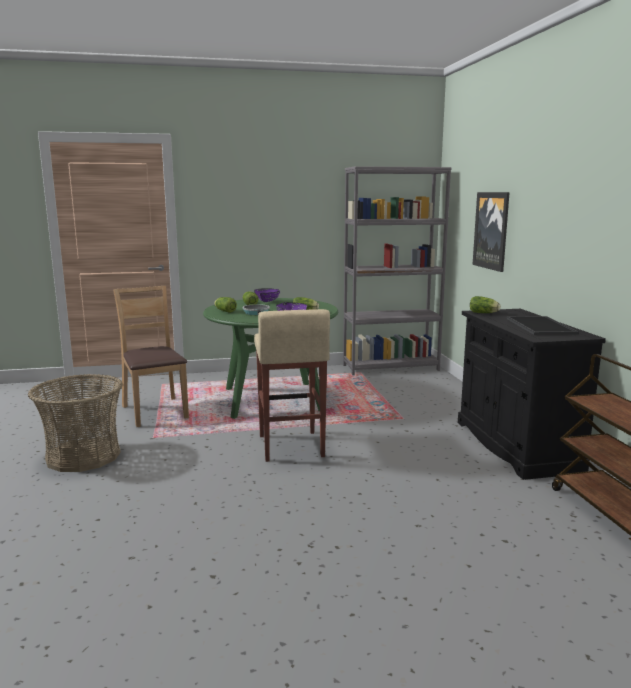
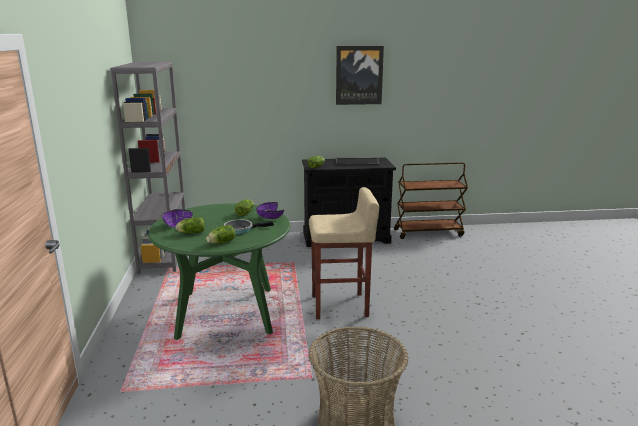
camera: 85 degrees left, 5 degrees up
(155, 411) = (232, 385): brown chair -> none
(491, 230) = (248, 111): picture -> picture (359, 75)

